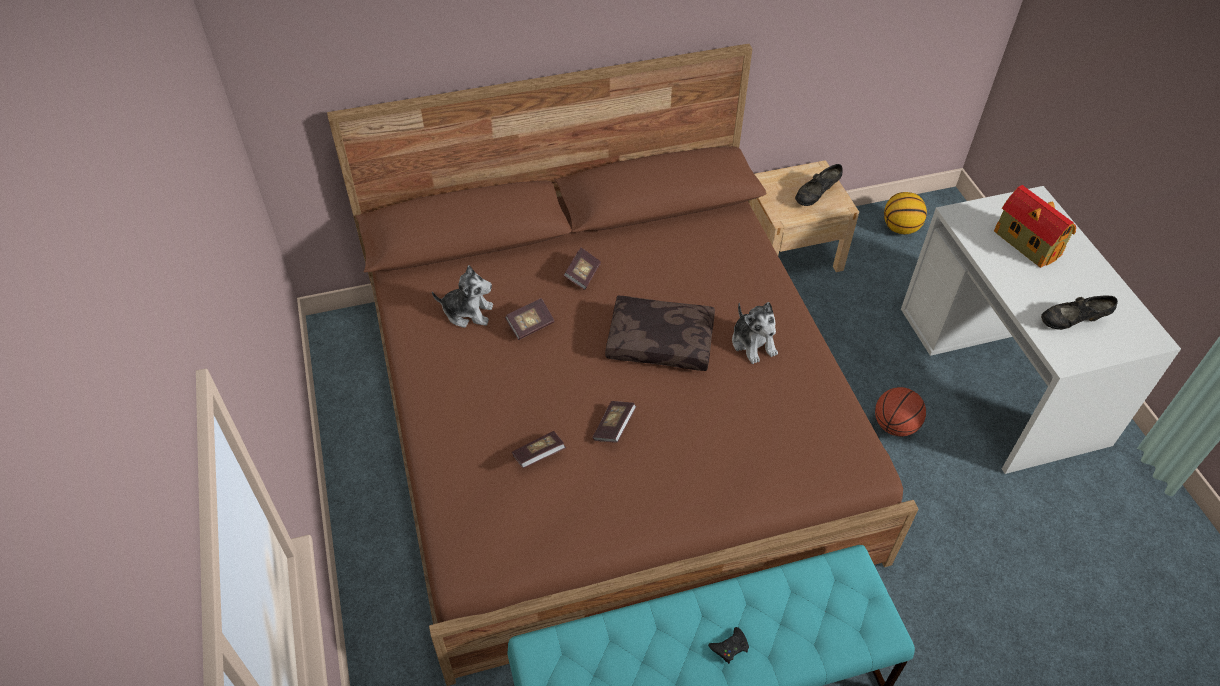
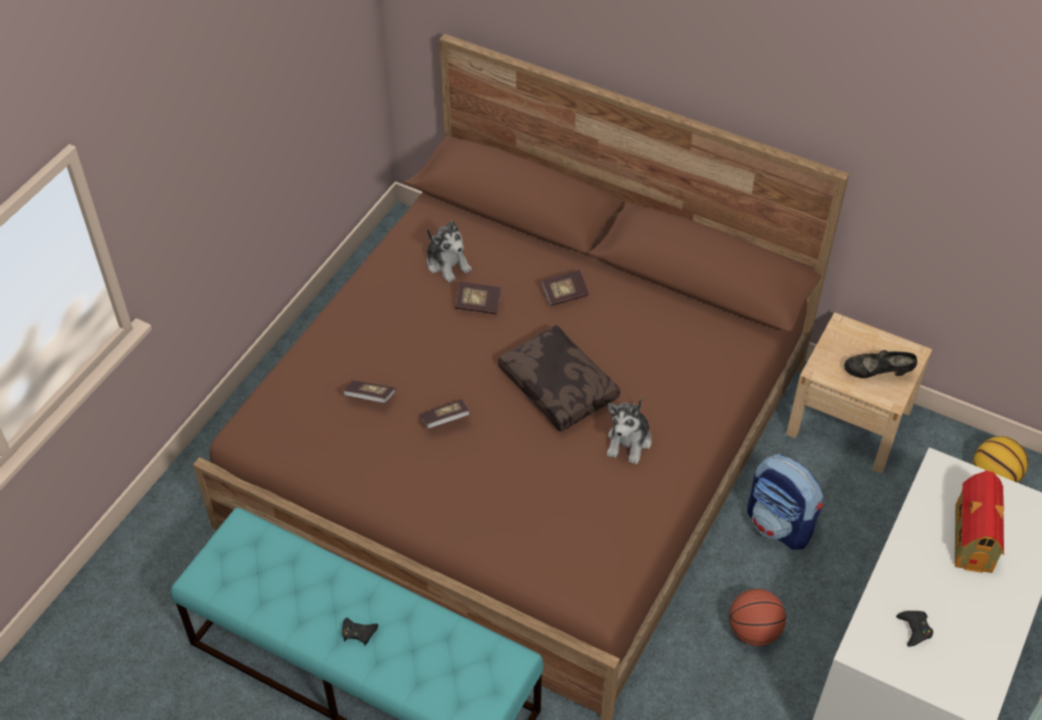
camera: 45 degrees right, 0 degrees up
(829, 346) = (780, 525): none -> backpack
(1071, 322) = (914, 629): black shoe -> black game controller

